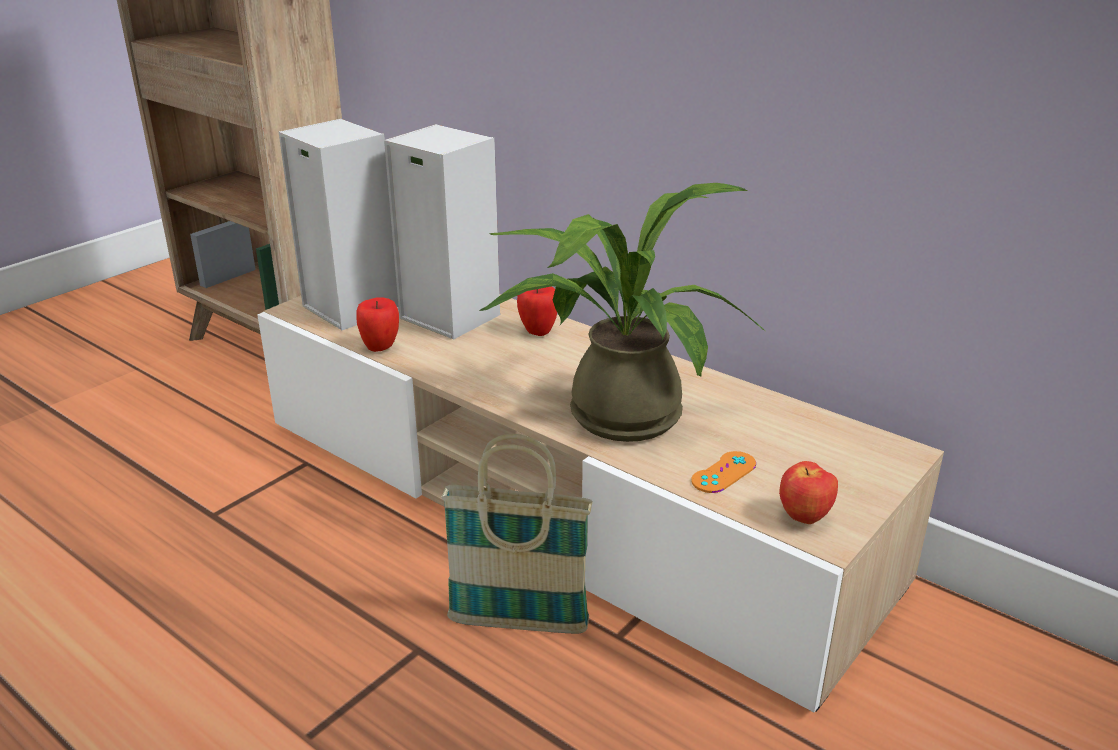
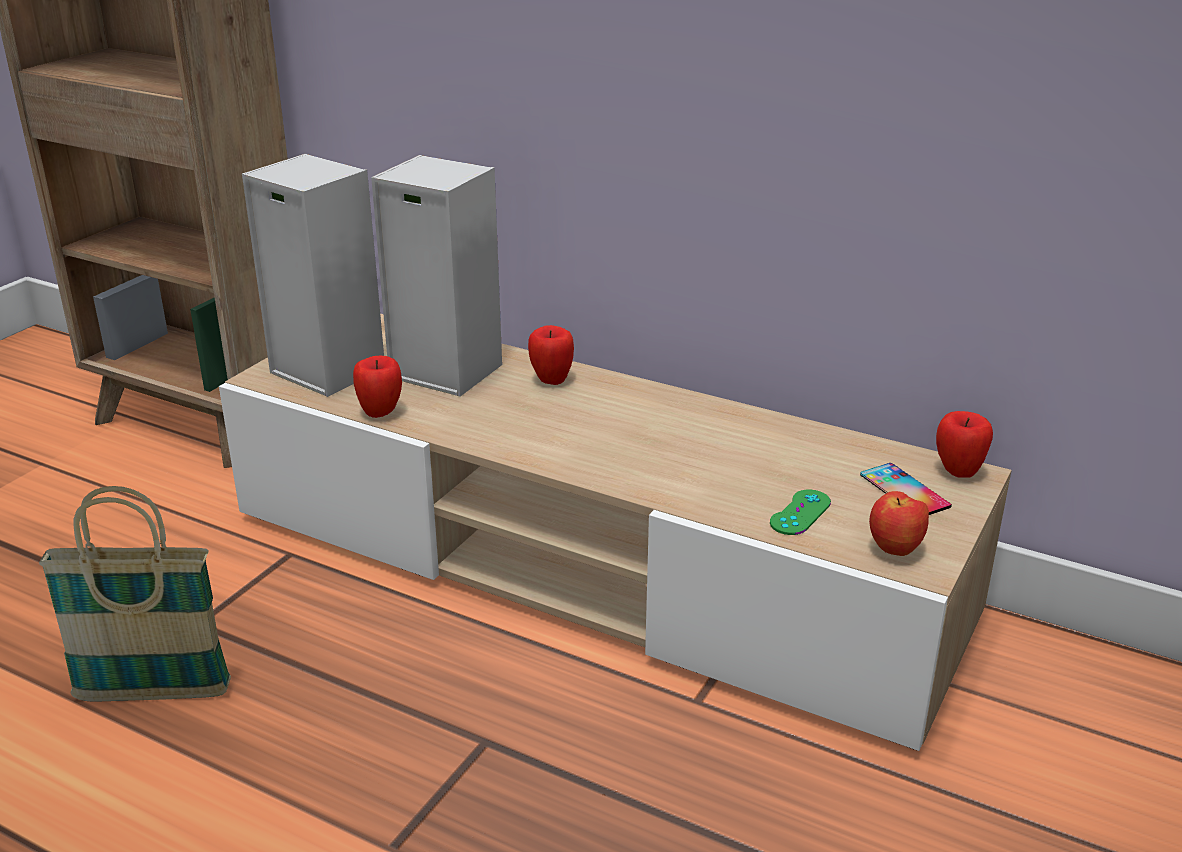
camera: 10 degrees left, 0 degrees up
(518, 623) = (586, 700): basket -> basket (154, 693)
(614, 411) = (664, 459): potted plant -> none
(723, 472) = (800, 513): orange game controller -> green game controller
(831, 461) = (904, 491): none -> phone
(889, 449) = (958, 472): none -> apple

